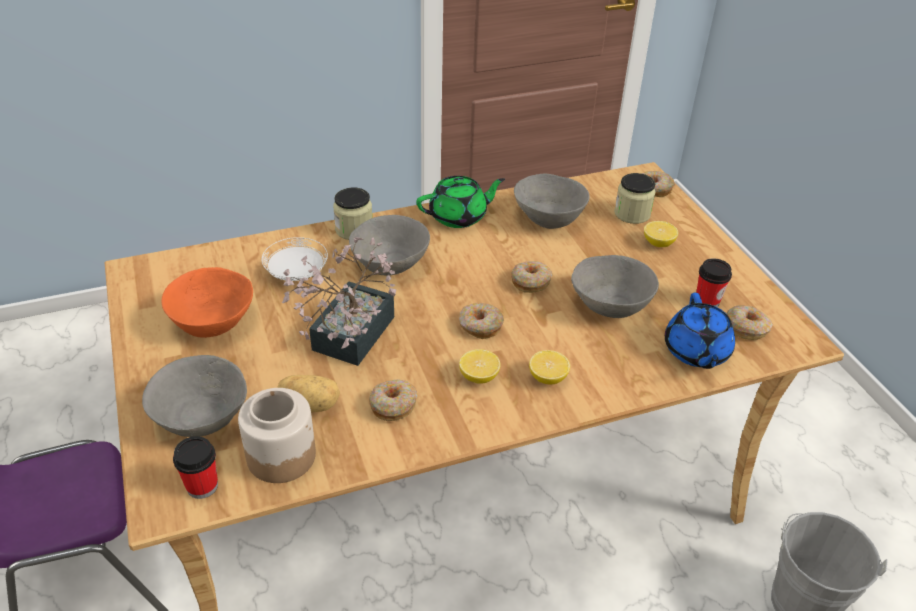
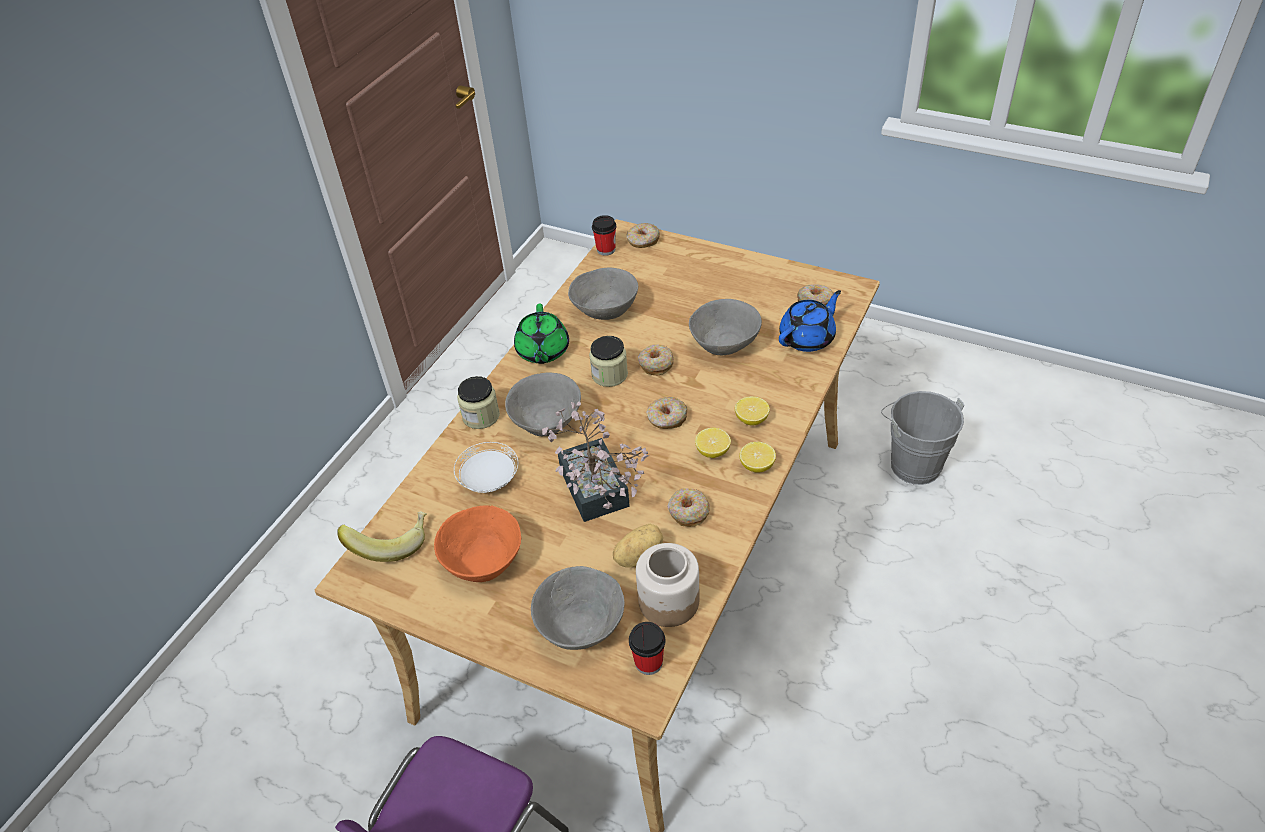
camera: 40 degrees left, 5 degrees up
(182, 267) = (391, 543): none -> banana
(459, 216) = (542, 351): green teapot -> green teapot turned 150 degrees clockwise
(632, 214) = (653, 269): jar -> jar (609, 375)
(658, 243) = (696, 279): lemon -> lemon (757, 466)
(696, 352) = (808, 338): blue teapot -> blue teapot turned 90 degrees counterclockwise
(707, 301) = (773, 300): cup -> cup (606, 250)

